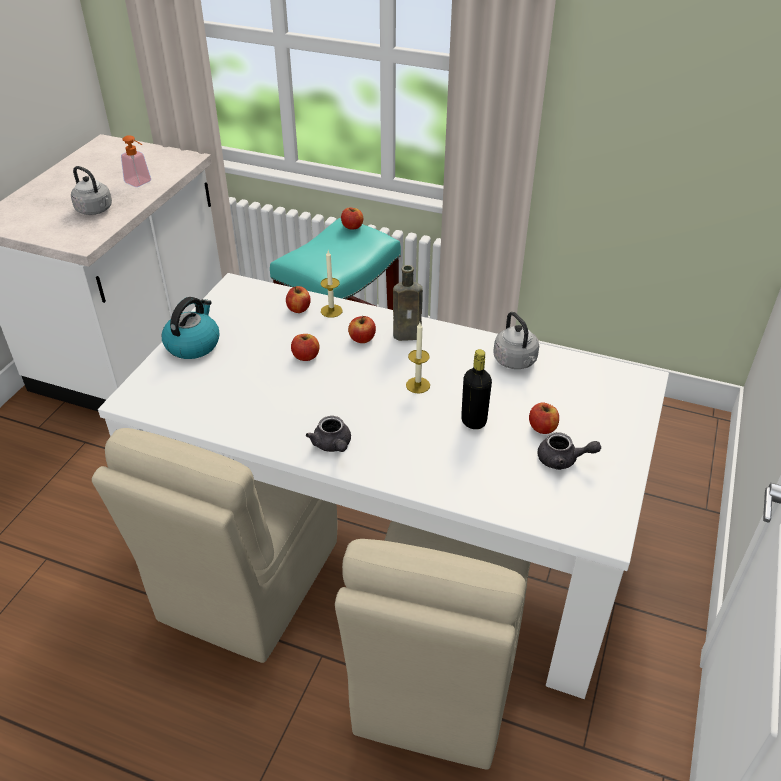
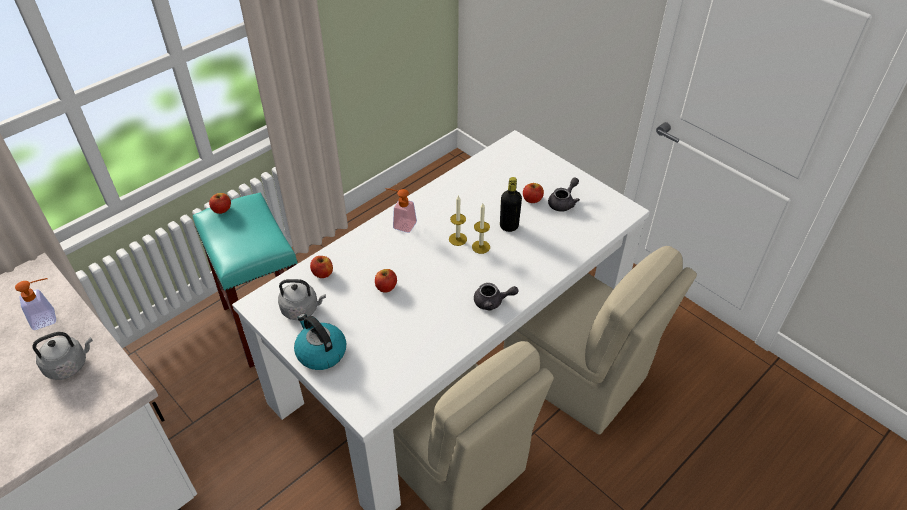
camera: 65 degrees left, 5 degrees up
(331, 311) = (340, 255): candle -> candle (481, 247)
(362, 339) = (387, 250): apple -> none
(409, 335) = (401, 224): brown bottle -> soap dispenser
(516, 362) = (464, 185): grey kettle -> grey kettle (302, 309)

